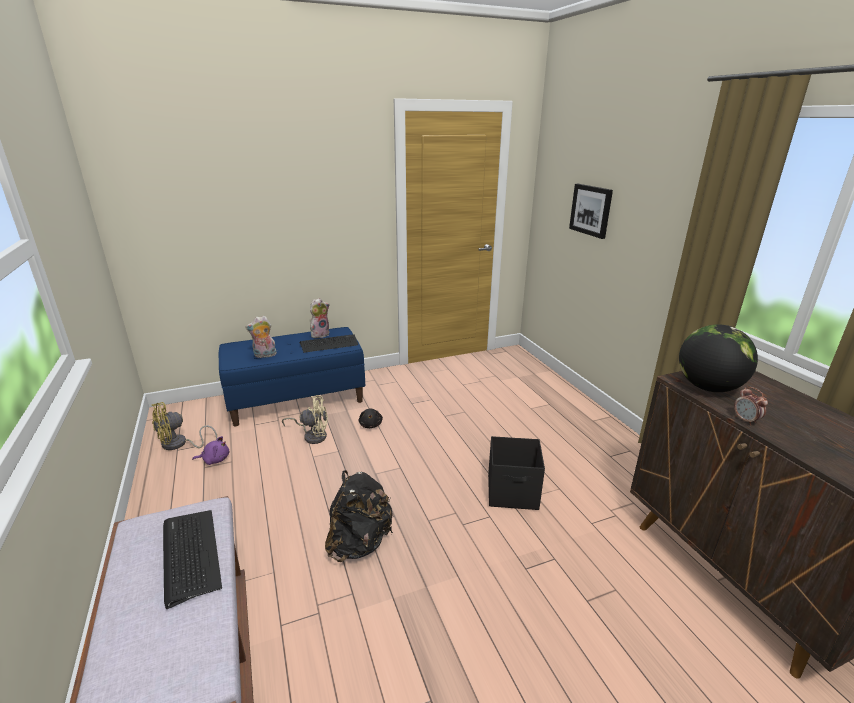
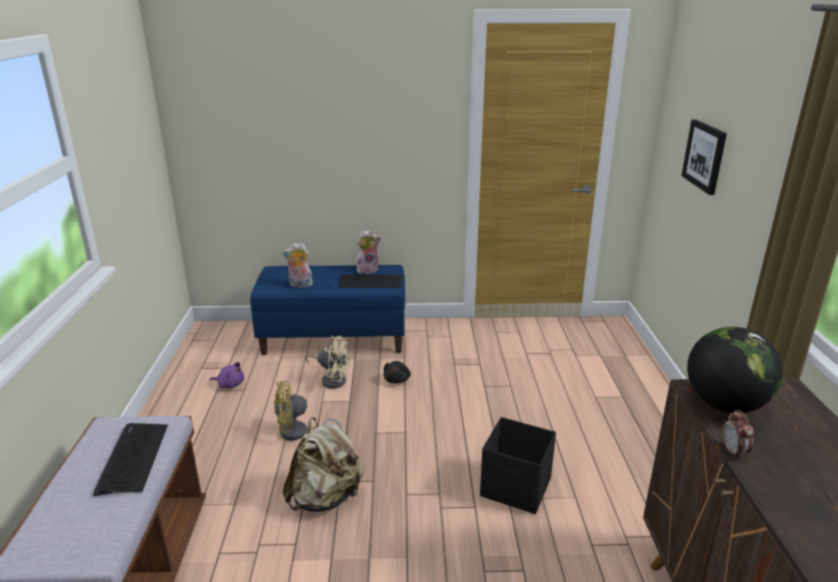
camera: 20 degrees right, 0 degrees up
(179, 444) = (205, 363): yellow fan -> yellow fan (299, 435)
(359, 542) = (325, 498): black backpack -> beige backpack

